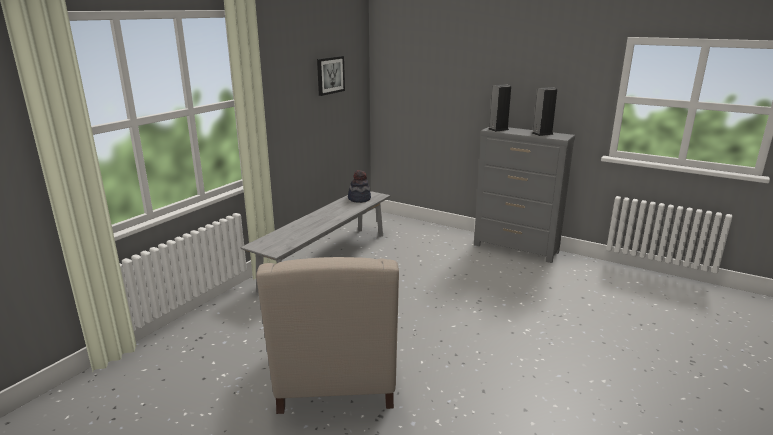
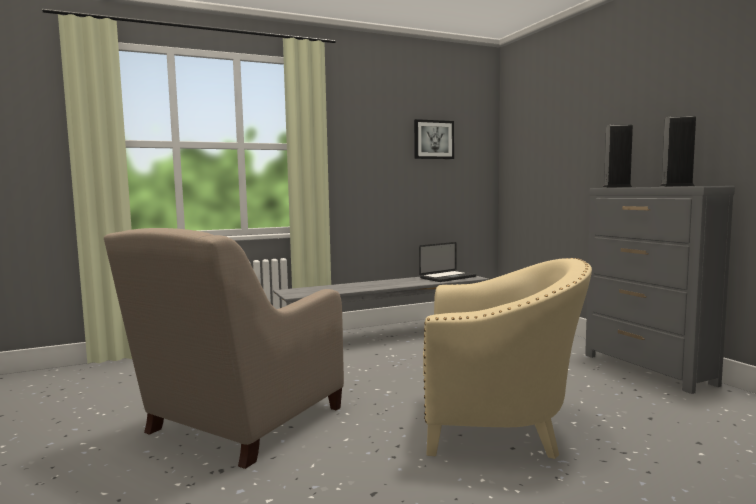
camera: 35 degrees right, 15 degrees down
(359, 199) = (448, 277): hat -> laptop
(490, 320) = (499, 427): none -> beige armchair

